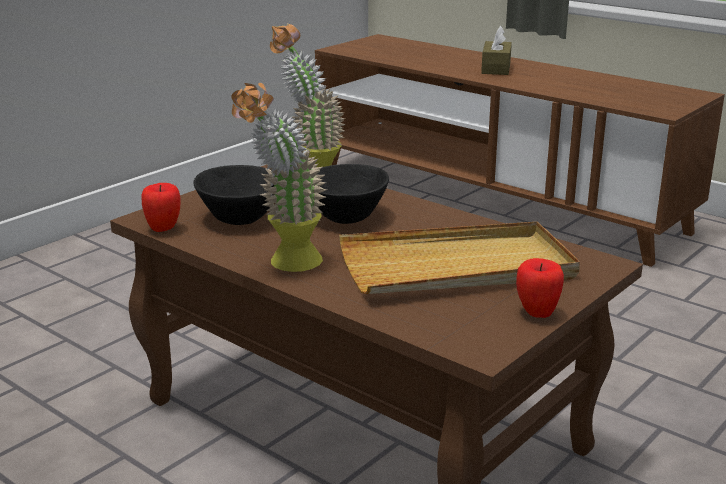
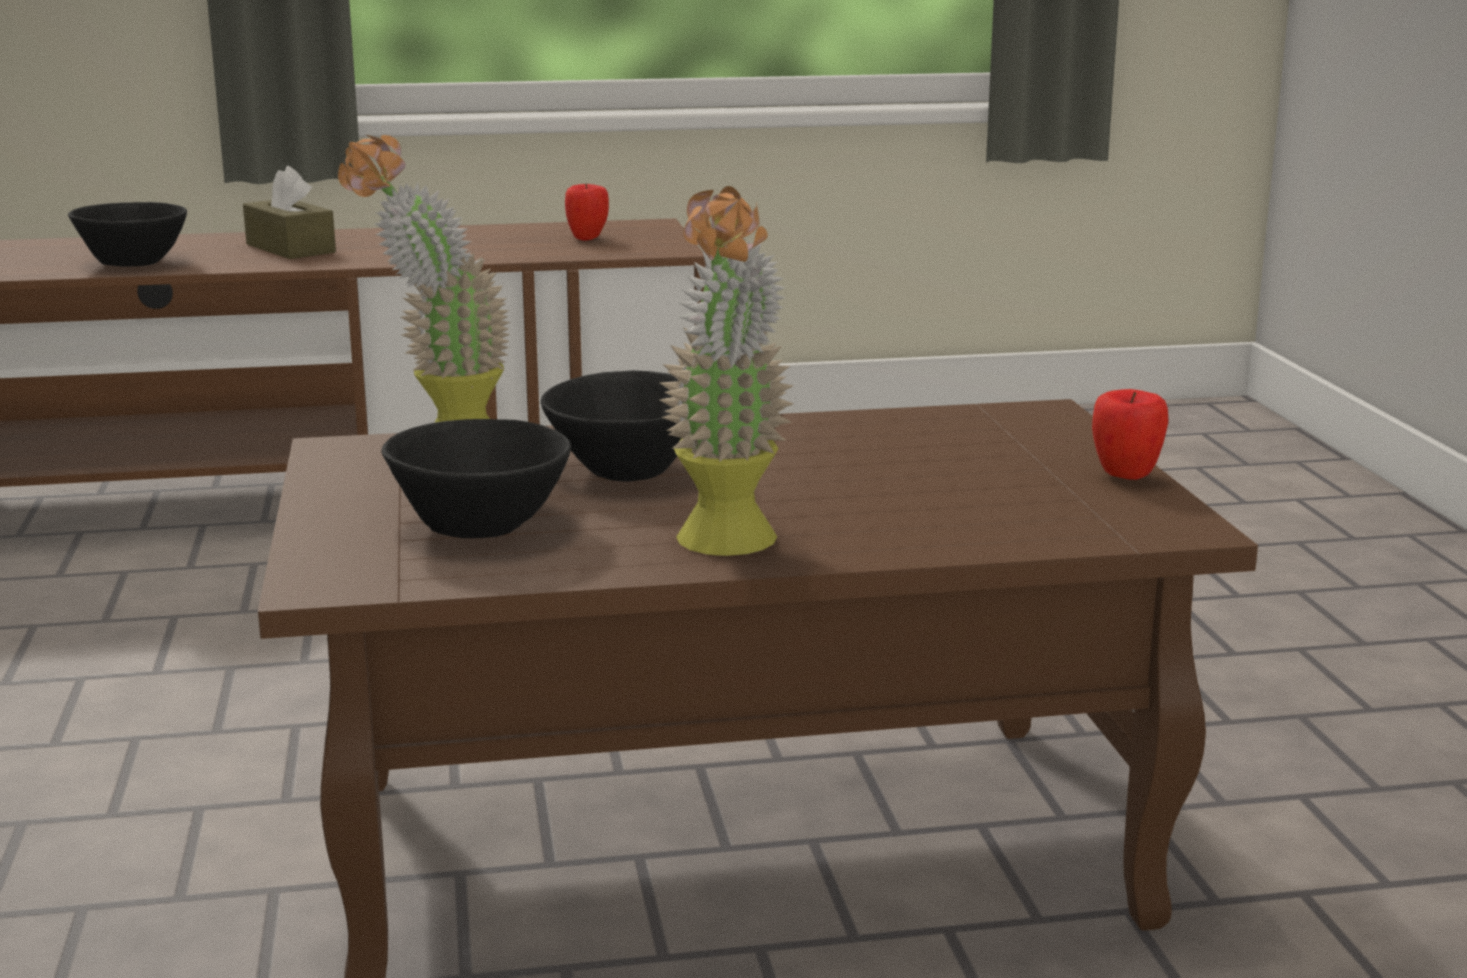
camera: 50 degrees left, 5 degrees down
(163, 229) = (402, 584): apple -> apple (587, 238)
(421, 61) = (135, 263): none -> black bowl
(457, 267) = (925, 469): beige tray -> none

